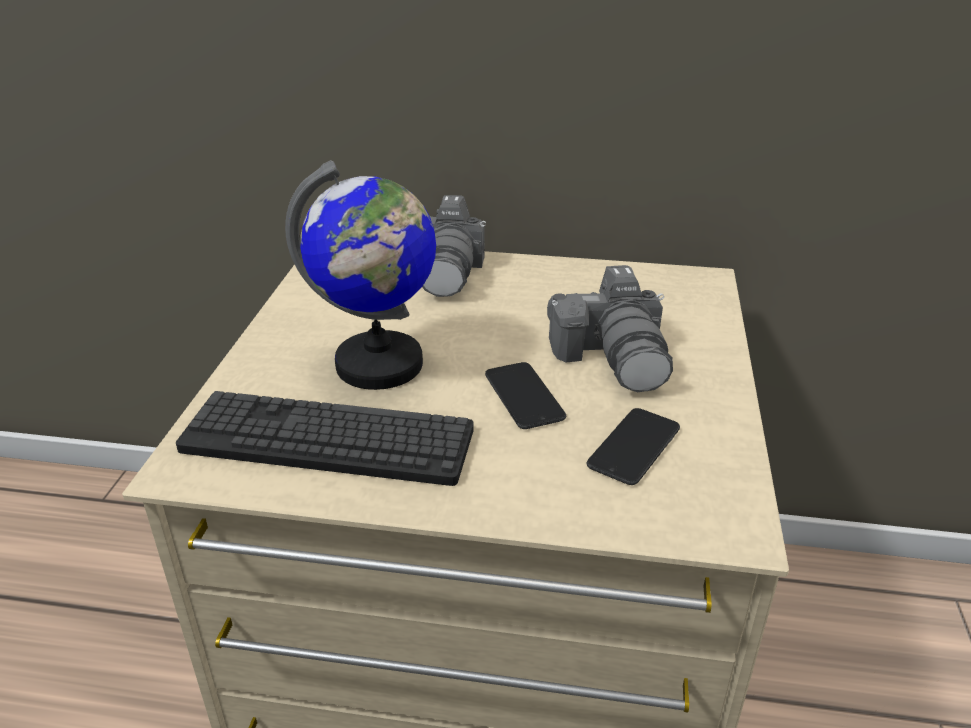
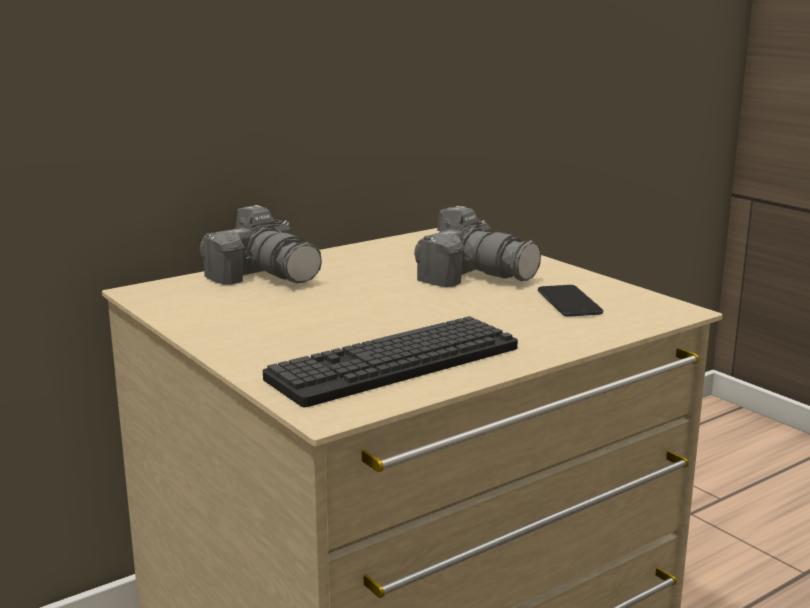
camera: 45 degrees left, 15 degrees down
(380, 365) = (340, 325): globe -> none
(524, 396) = (465, 306): phone -> none

